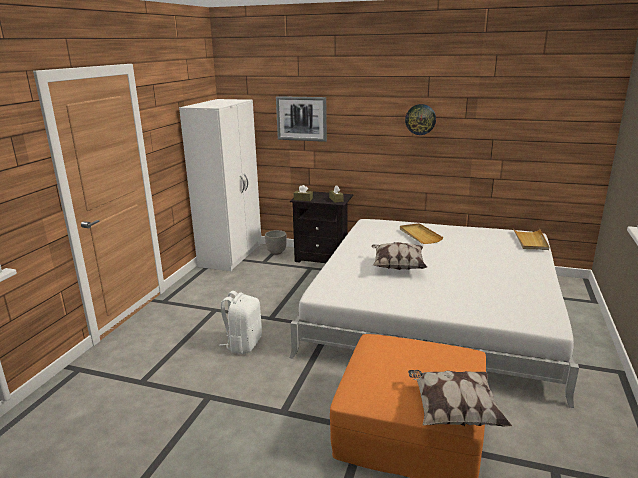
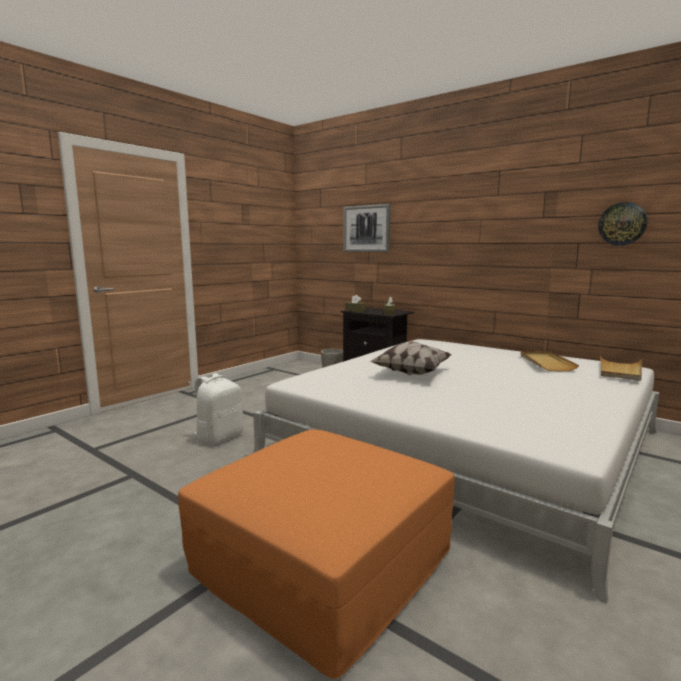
camera: 20 degrees right, 10 degrees down
(231, 255) = (287, 369): white wardrobe -> none
(419, 235) = (470, 354): beige tray -> beige tray (546, 363)
(420, 119) = (488, 222): wall clock -> wall clock (622, 224)
(454, 411) = (323, 527): pillow -> none

